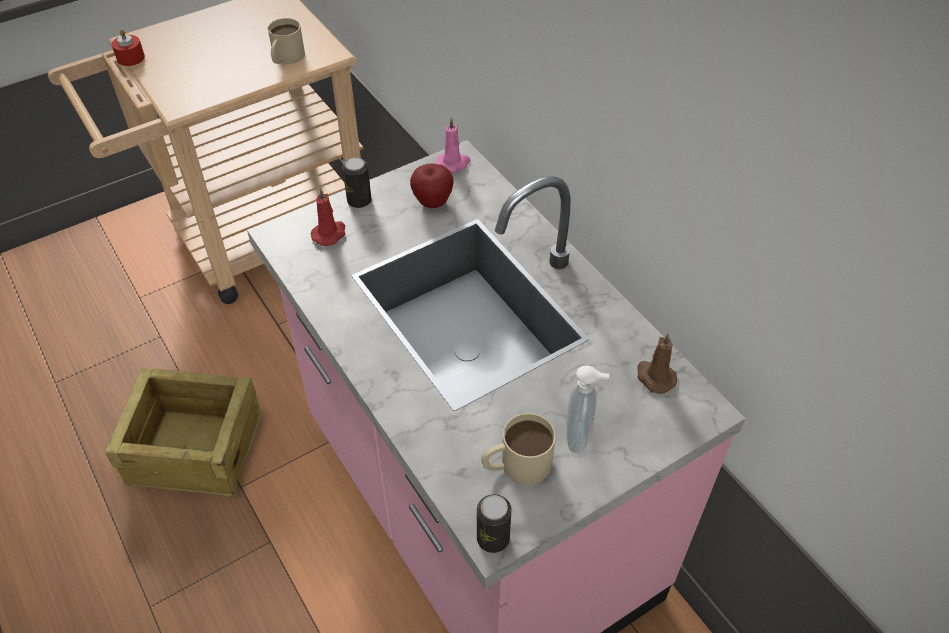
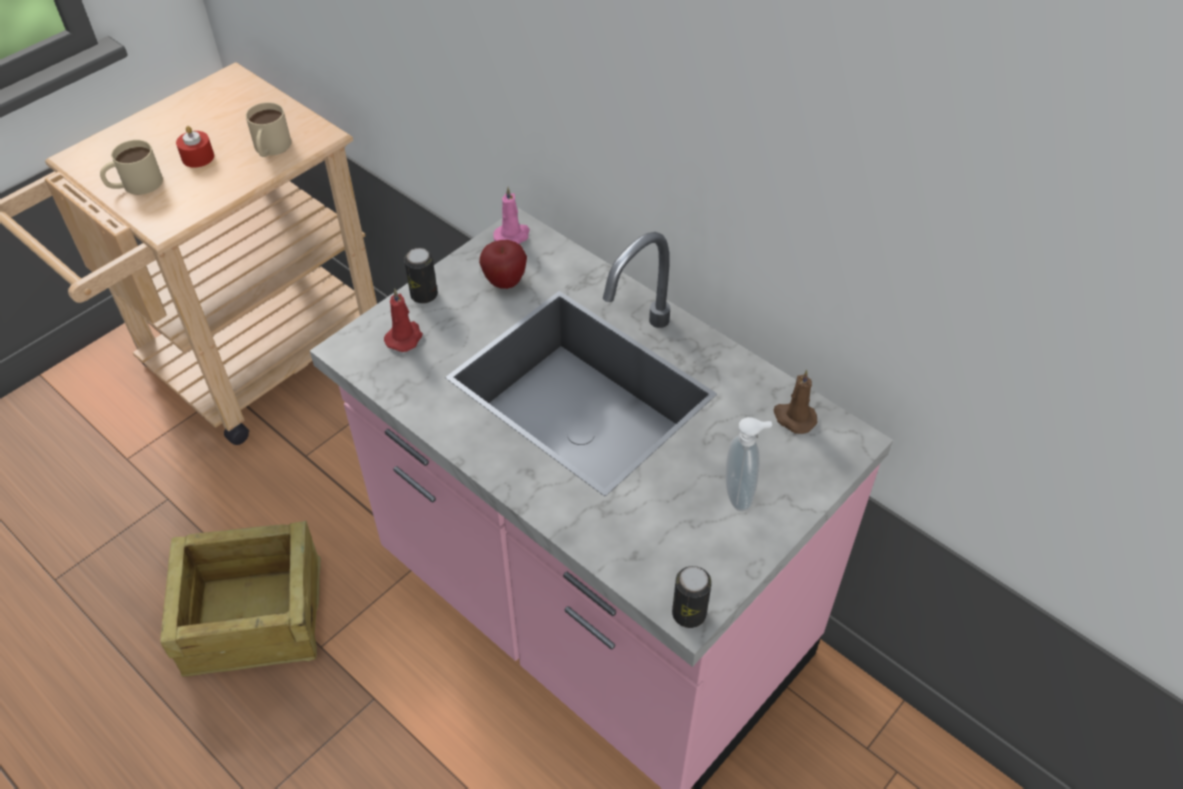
camera: 15 degrees left, 0 degrees up
(130, 58) = (83, 178): red candle -> red candle (198, 157)
(516, 465) = (687, 536): beige mug -> beige mug (135, 185)

